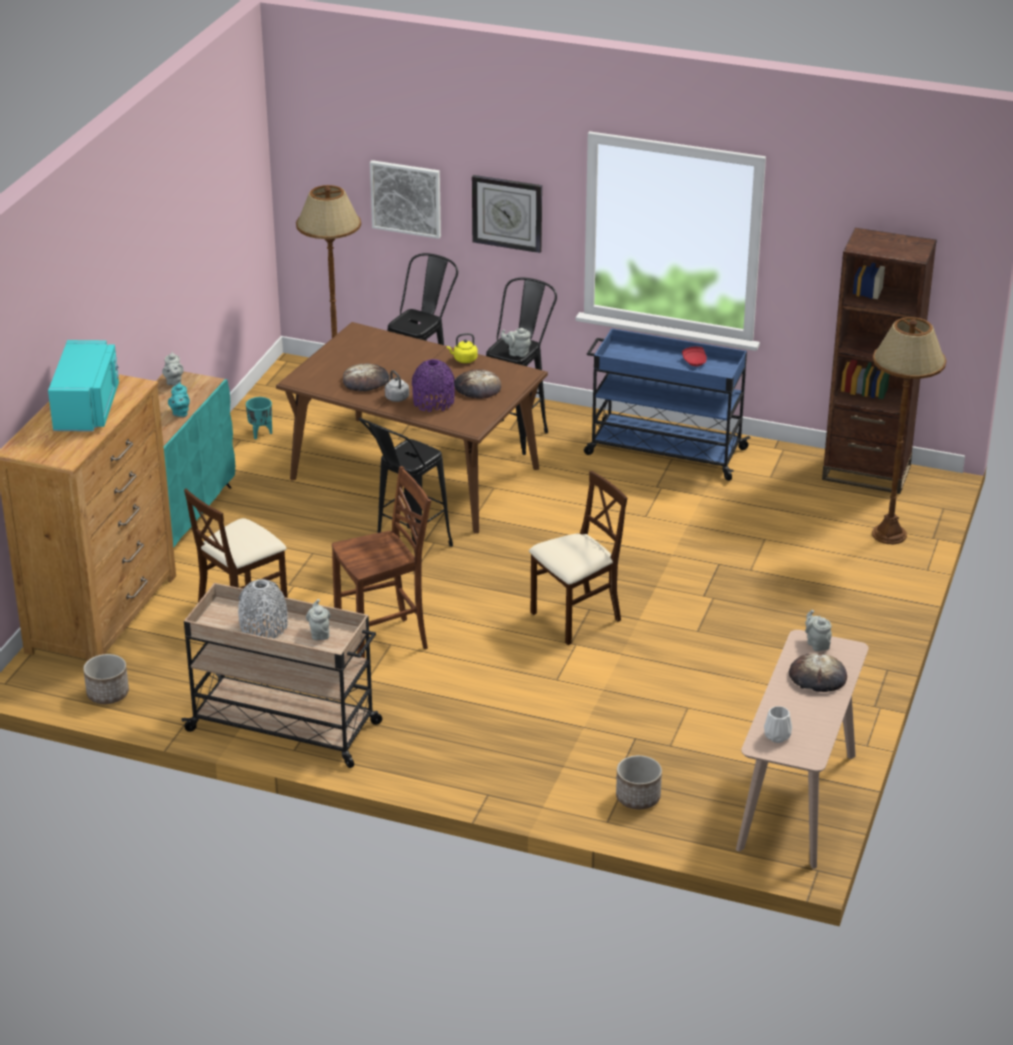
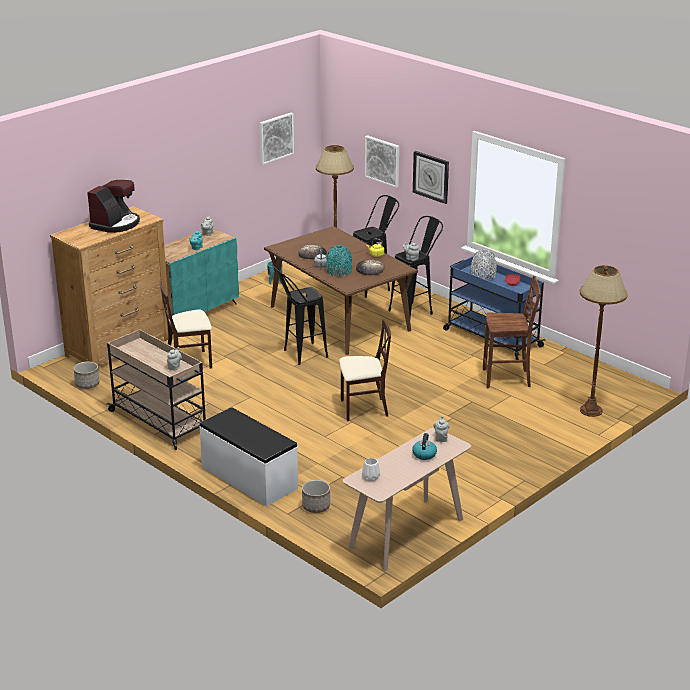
camera: 25 degrees right, 5 degrees down
(88, 408) = (116, 224): turquoise microwave -> coffee machine
(225, 192) = (276, 138): none -> picture
(264, 627) = (149, 357): grey vase -> grey vase (483, 276)
(384, 642) = (248, 395): brown chair -> brown chair (507, 379)
(433, 402) = (339, 271): purple vase -> turquoise vase
(502, 781) = (249, 478): none -> white bench
(817, 677) = (424, 454): bread -> kettle
(866, 473) = (606, 375): brown bookcase -> none

